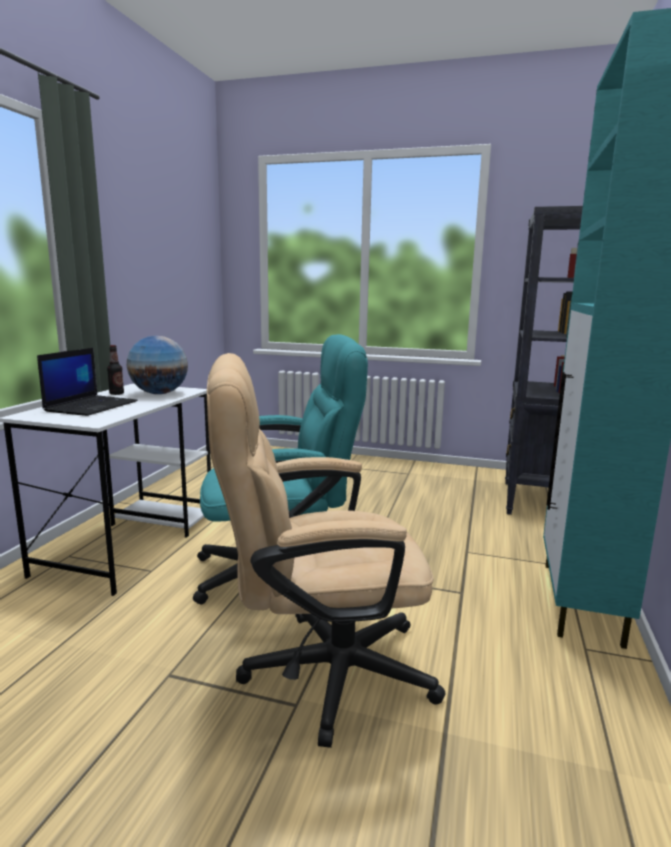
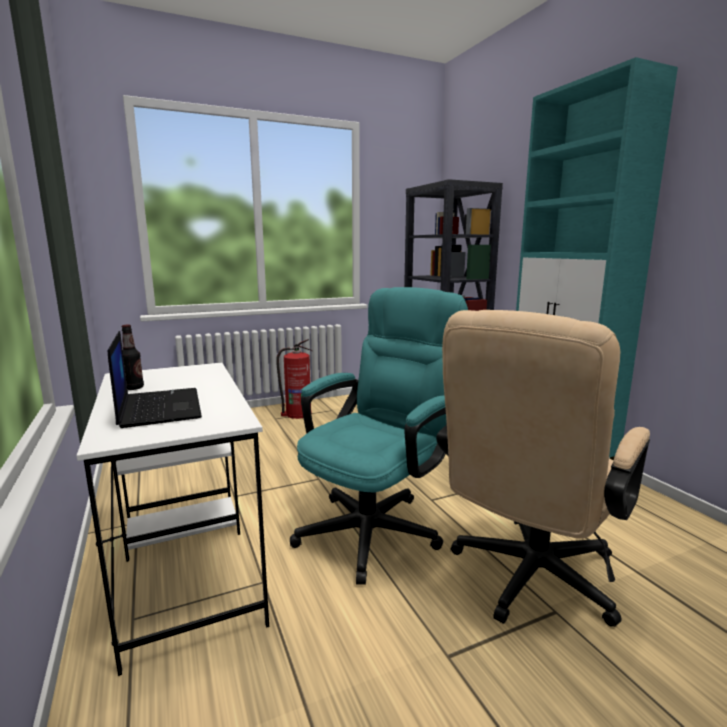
camera: 40 degrees left, 0 degrees up
(159, 393) = (186, 377): globe -> none
(371, 468) = (297, 414): none -> fire extinguisher

